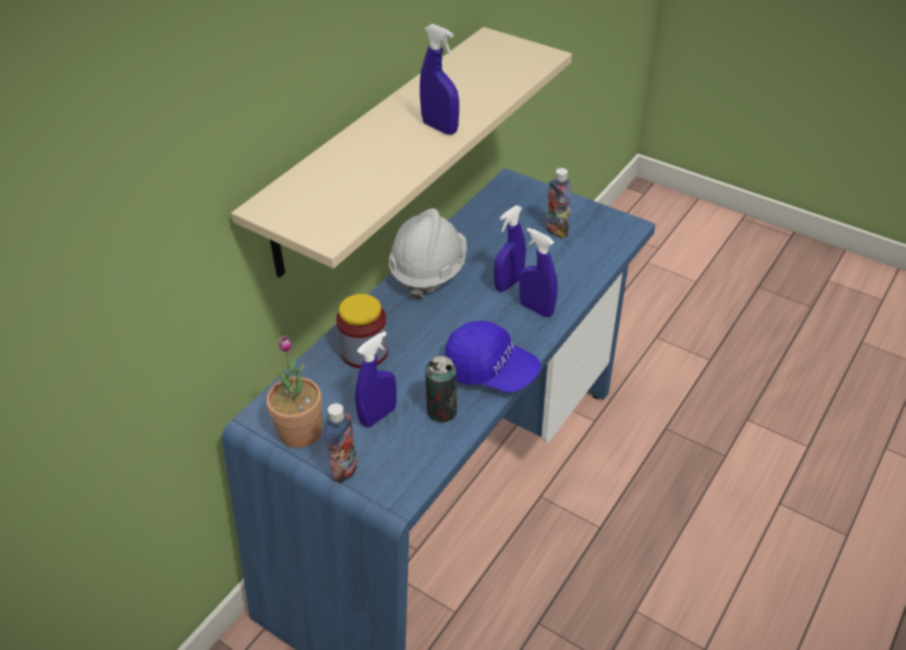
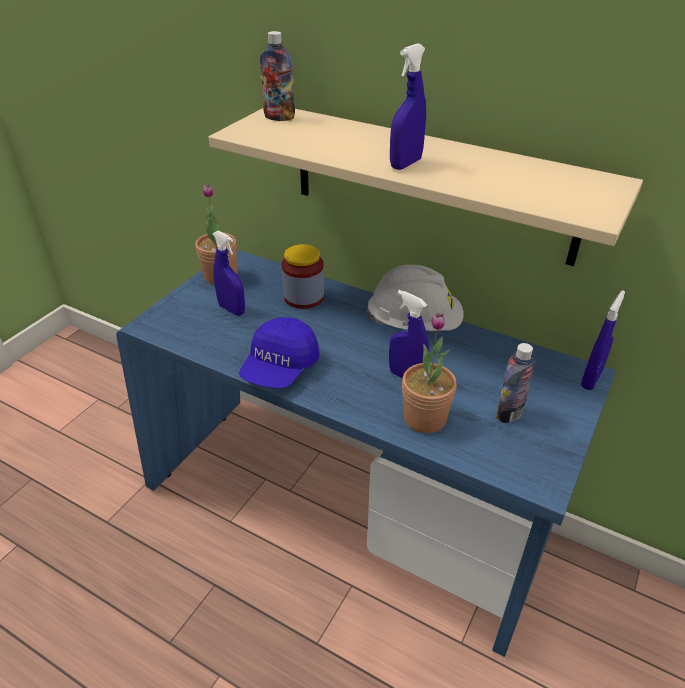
camera: 85 degrees right, 5 degrees down
(344, 469) = (180, 298): bottle -> bottle (279, 117)
(441, 411) = (233, 341): can -> none
(536, 309) = (370, 398): blue spray bottle -> blue spray bottle (591, 380)
(562, 278) = (425, 418): none -> potted plant

